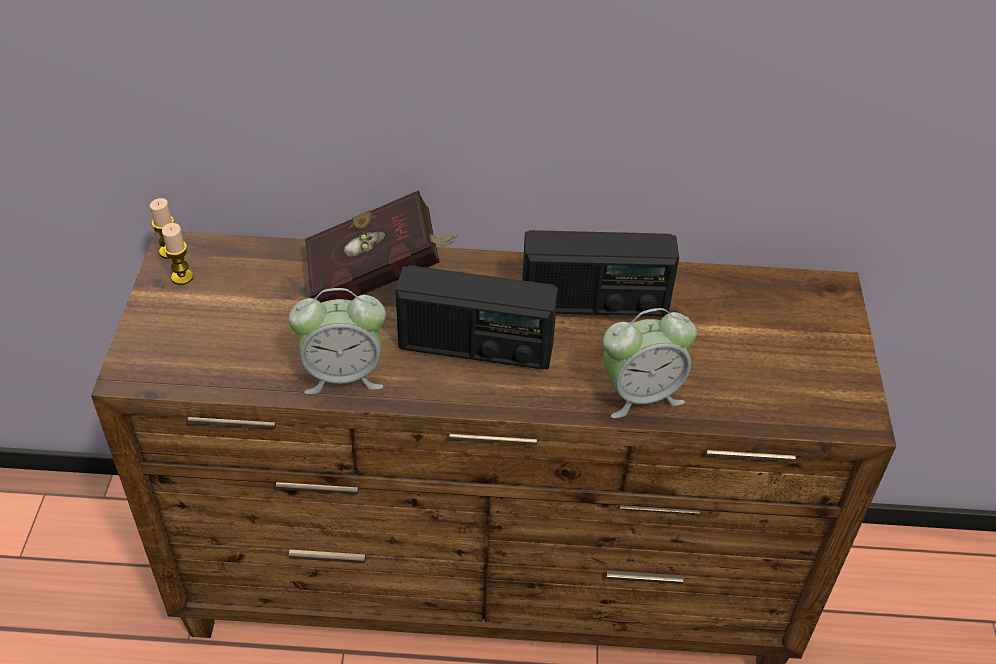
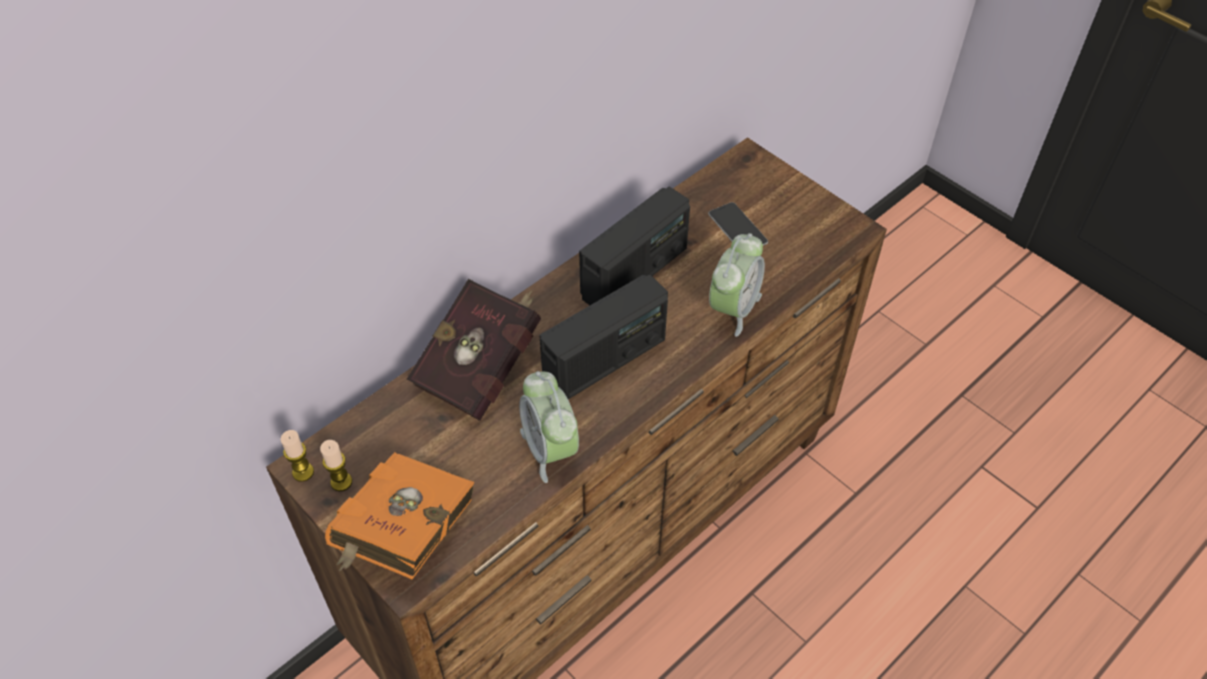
camera: 45 degrees left, 5 degrees up
(166, 345) = (402, 536): none -> orange book
(343, 374) = (550, 449): alarm clock -> alarm clock turned 120 degrees clockwise
(739, 336) = (737, 228): none -> phone

